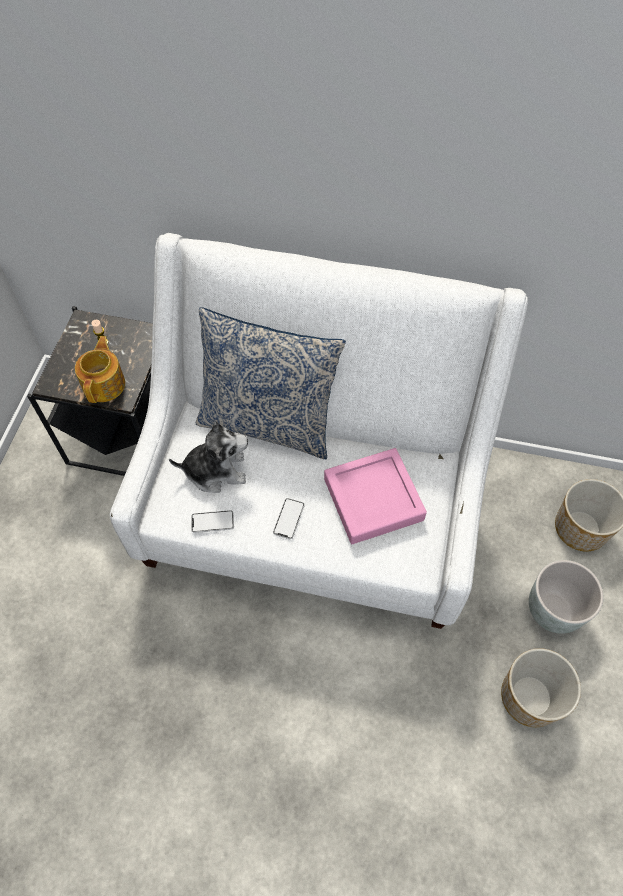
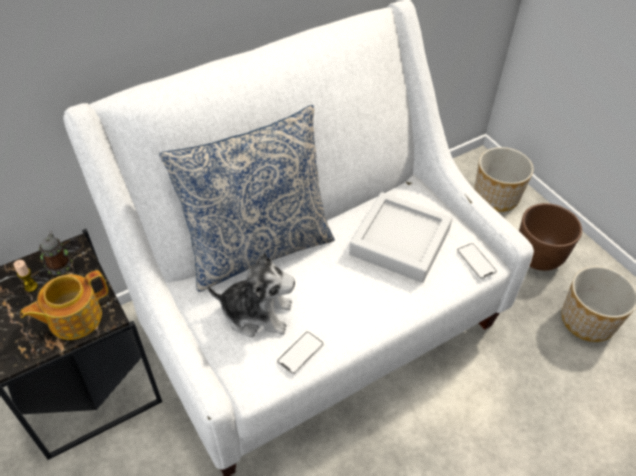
camera: 45 degrees left, 10 degrees down
(105, 384) = (73, 318): teapot -> teapot turned 90 degrees counterclockwise
(133, 337) = (59, 263): none -> mug
(216, 470) = (257, 313): plush toy -> plush toy turned 60 degrees clockwise
(289, 519) = (357, 302): phone -> phone (476, 261)
(373, 499) = (400, 242): pink tray -> grey tray
(553, 611) = (538, 257): grey planter -> brown planter

